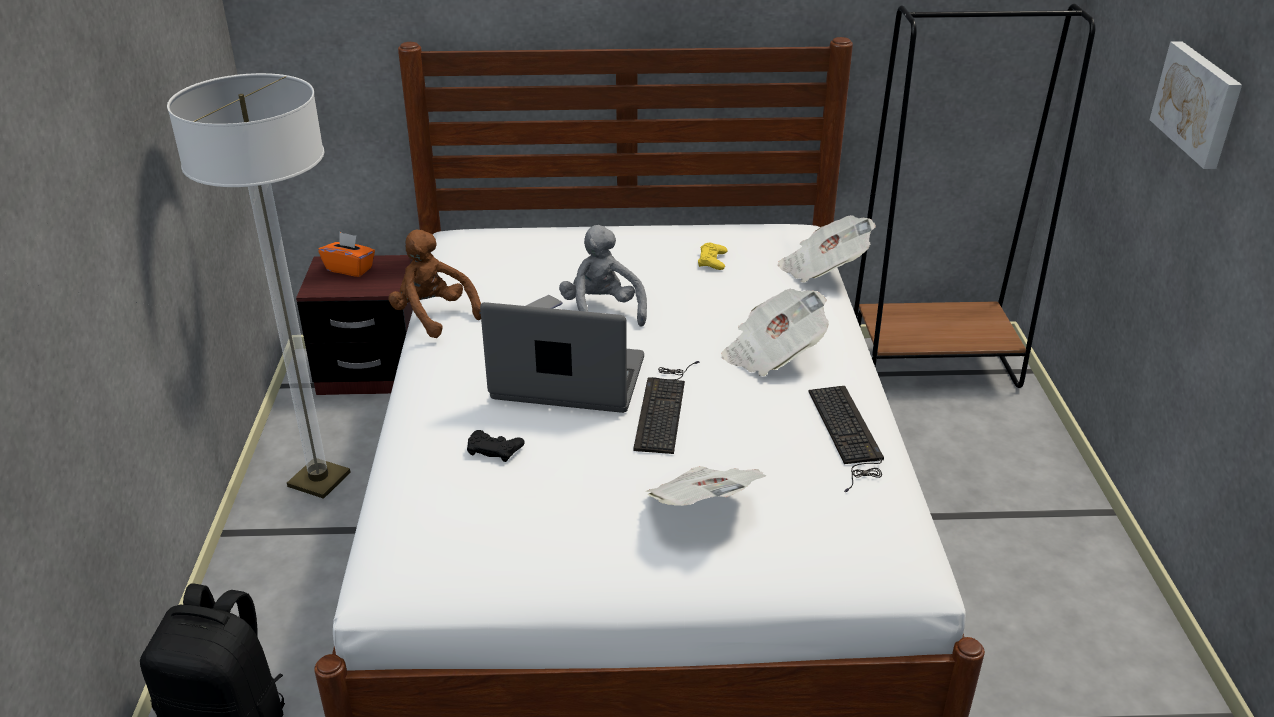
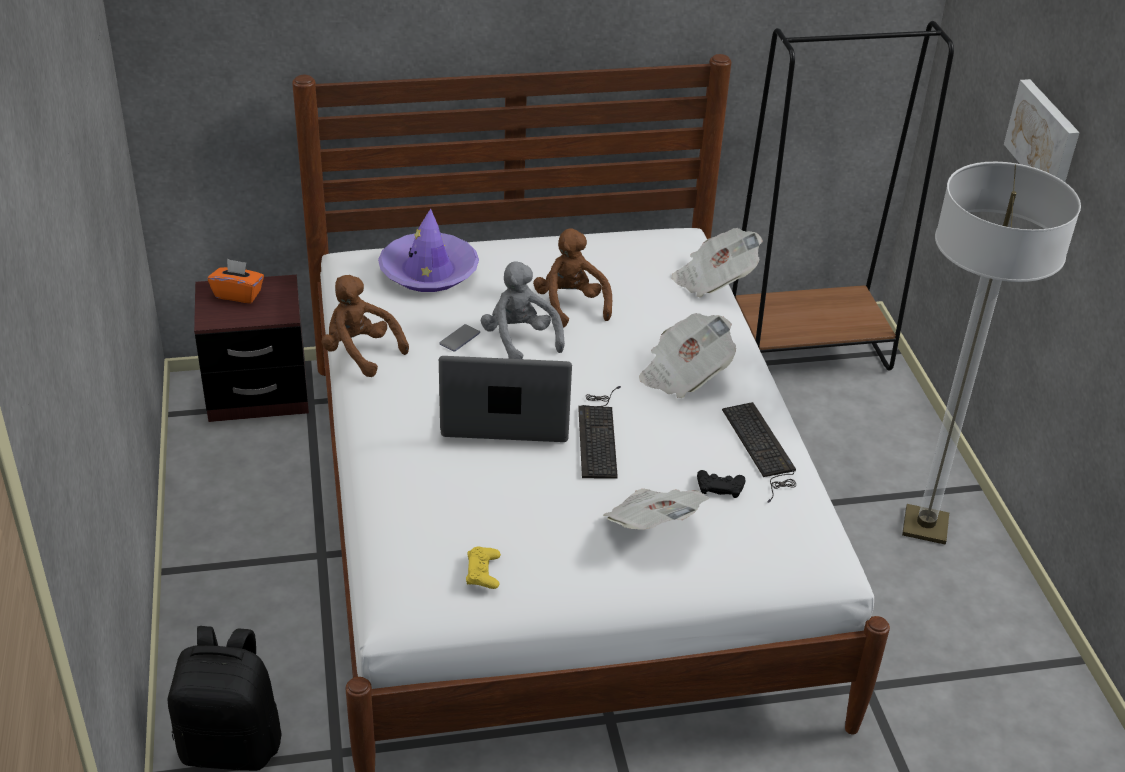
camera: 10 degrees left, 5 degrees up
(319, 480) = (240, 511): floor lamp -> floor lamp (925, 526)
(494, 449) = (459, 485): black game controller -> black game controller (720, 487)
(527, 248) = (429, 271): none -> purple hat
(664, 284) = (570, 305): none -> brown plush toy
(712, 260) = (610, 277): yellow game controller -> yellow game controller (483, 572)

